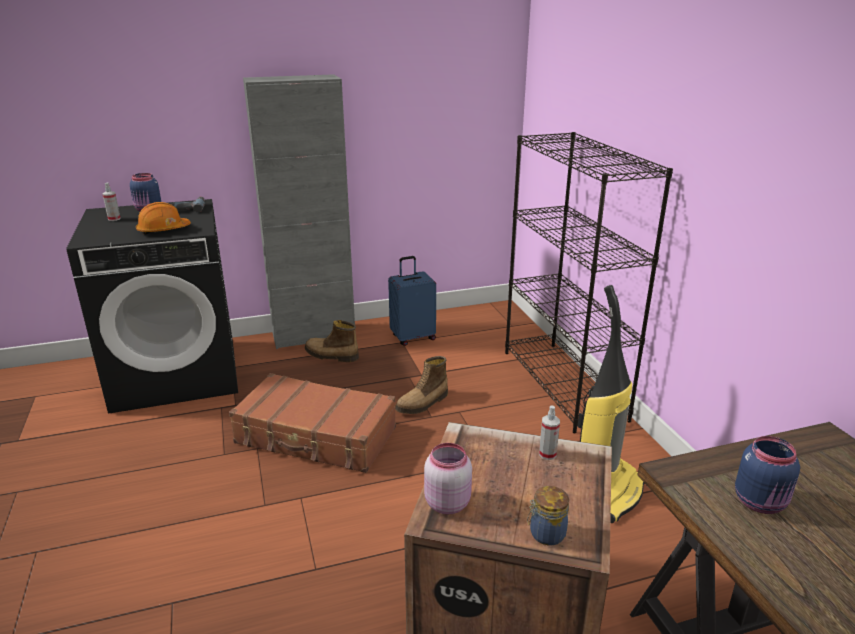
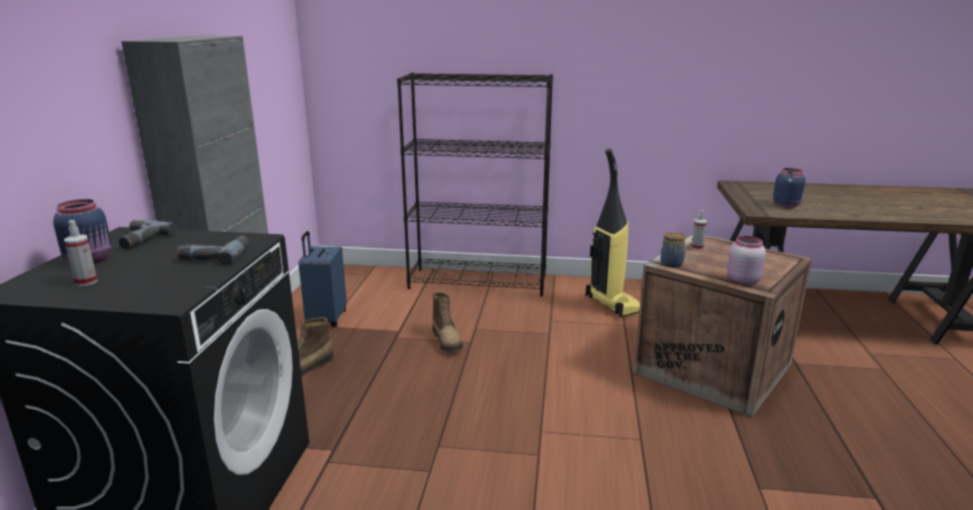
camera: 65 degrees left, 5 degrees down
(163, 230) = (215, 256): orange hard hat -> power drill
(316, 436) = (449, 405): brown suitcase -> none
(545, 534) = (778, 264): jar -> jar (671, 264)

